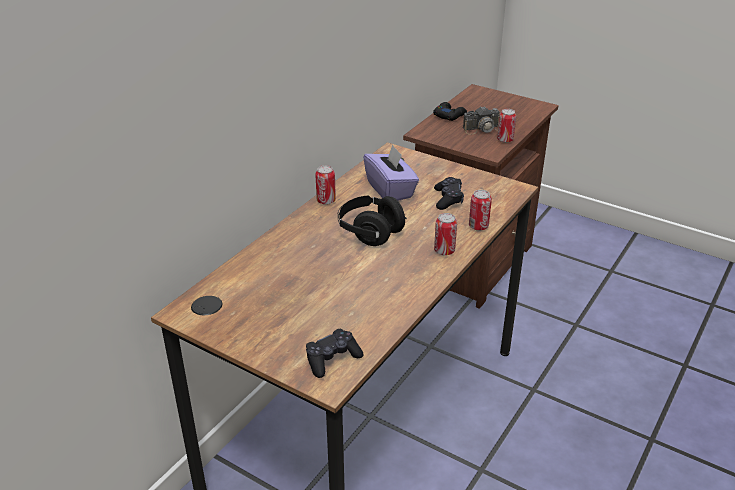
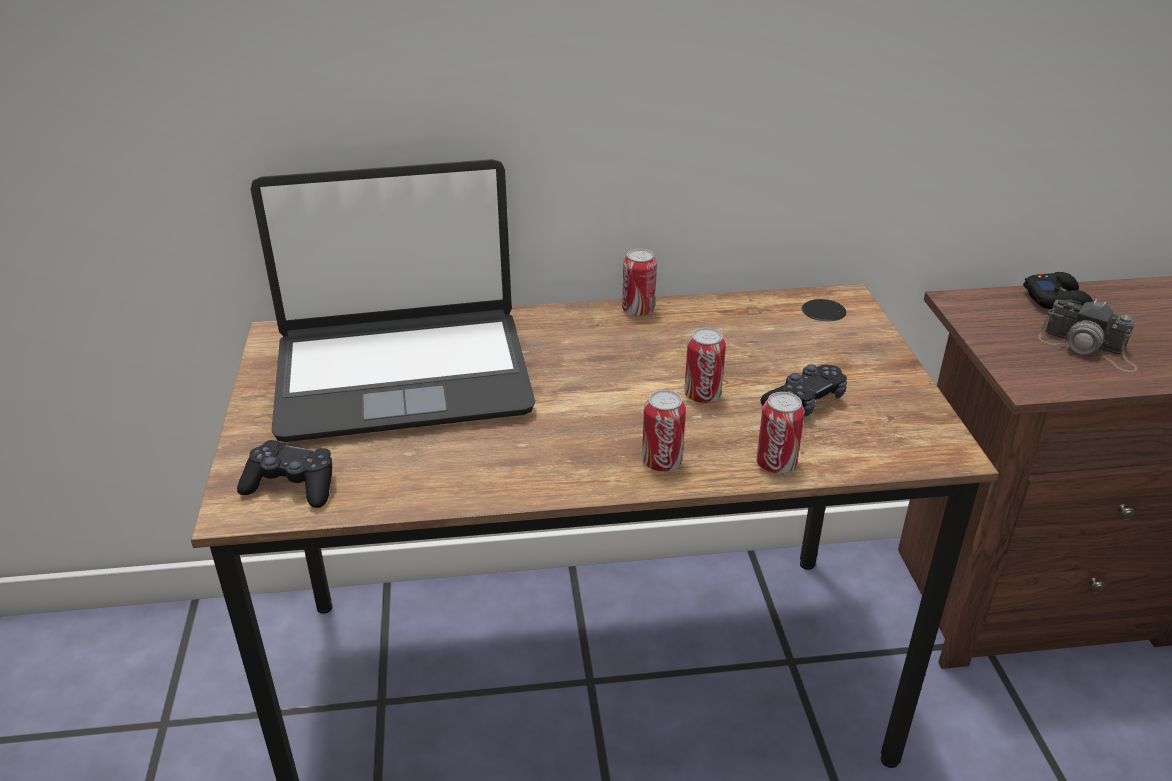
camera: 50 degrees right, 0 degrees up
(283, 288) = (402, 375): none -> laptop
(370, 232) = (615, 377): black headphones -> none
(390, 190) = (746, 343): purple tissue box -> none
(505, 140) = (1095, 380): can -> can (702, 395)

